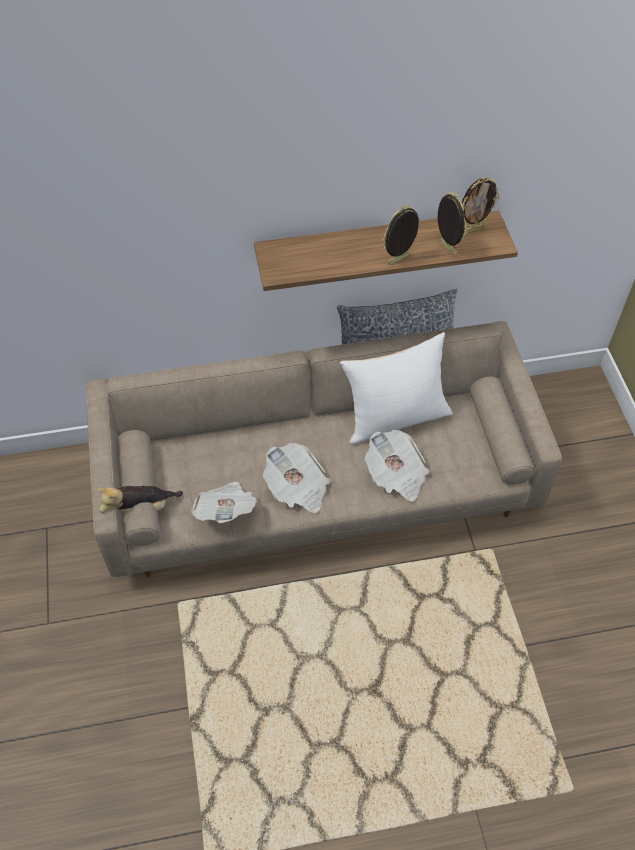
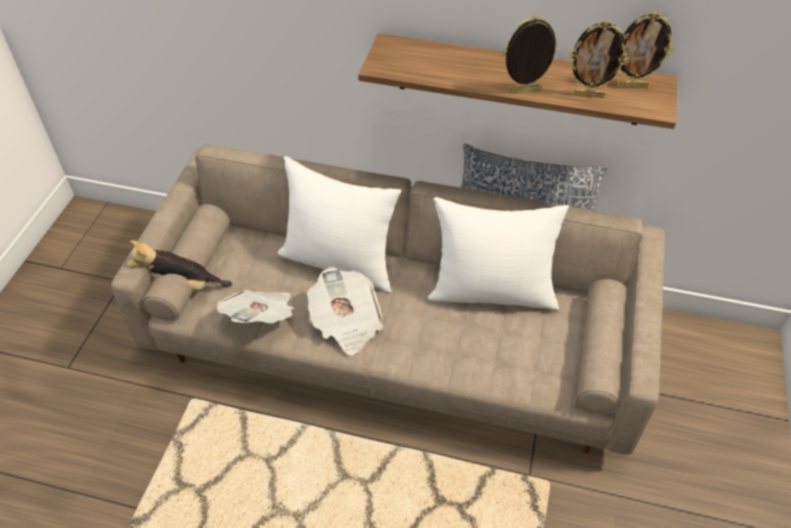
camera: 25 degrees right, 5 degrees down
(261, 438) = (340, 261): none -> white pillow
(396, 475) = (459, 350): newspaper -> none
(446, 248) = (588, 95): picture frame -> picture frame turned 105 degrees clockwise

